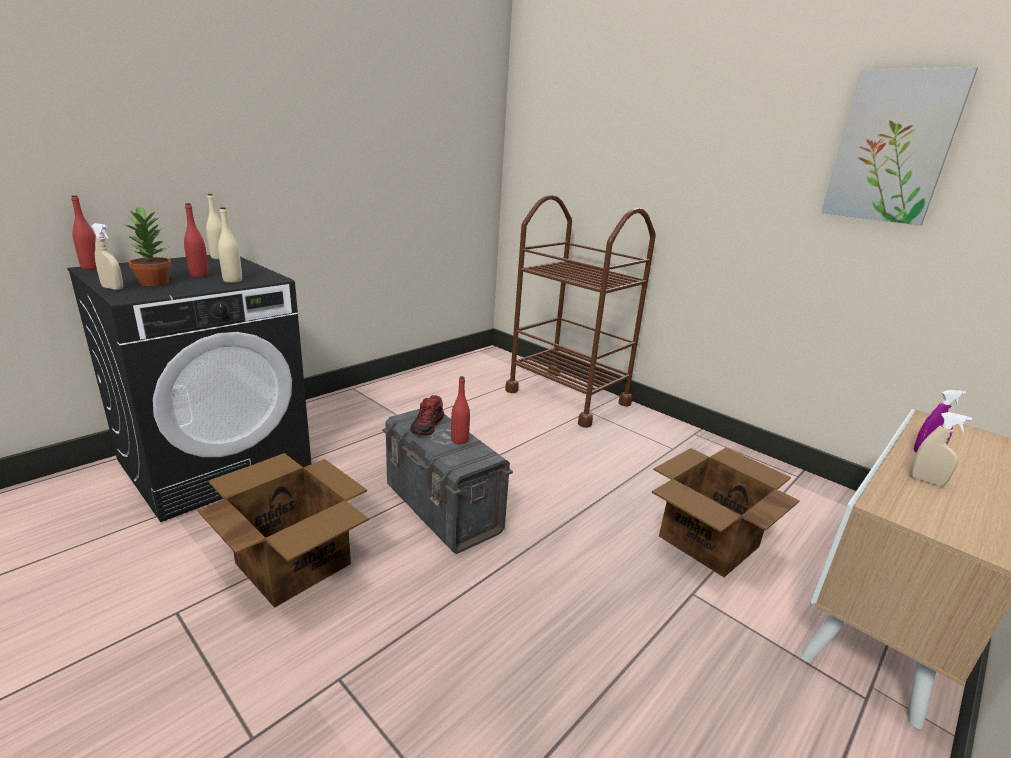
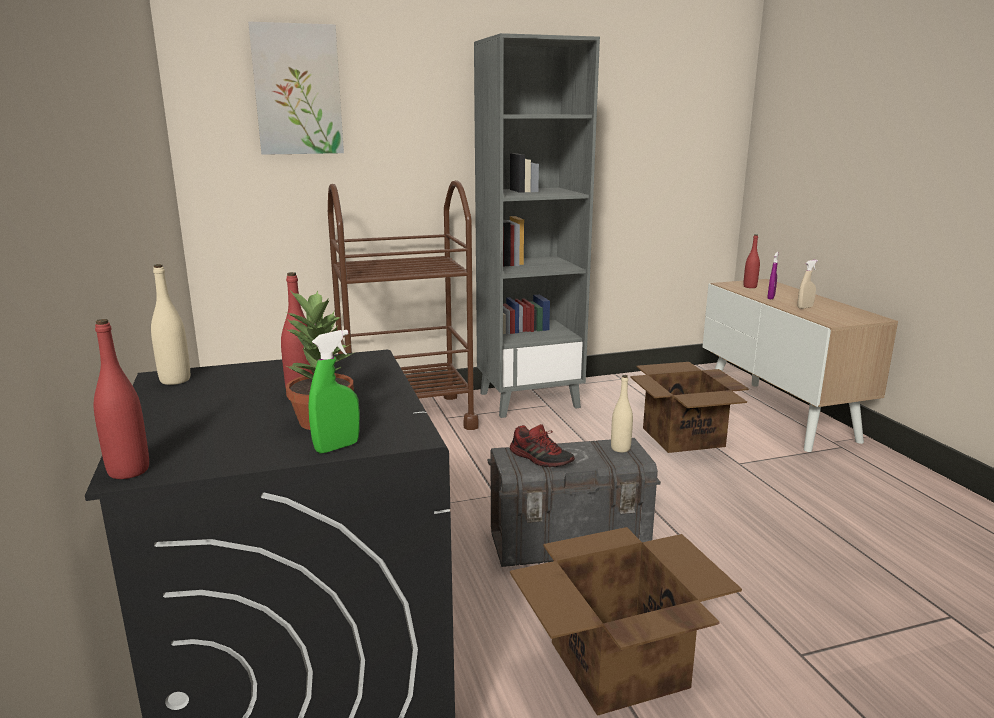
camera: 60 degrees left, 5 degrees down
(113, 288) = (337, 447): beige spray bottle -> green spray bottle
(232, 280) = (362, 377): beige bottle -> beige bottle (620, 448)
(459, 440) = (585, 449): red bottle -> red bottle (750, 287)
(671, 437) = (529, 400): none -> grey bookcase
(892, 147) = (618, 103): picture -> picture (297, 90)

